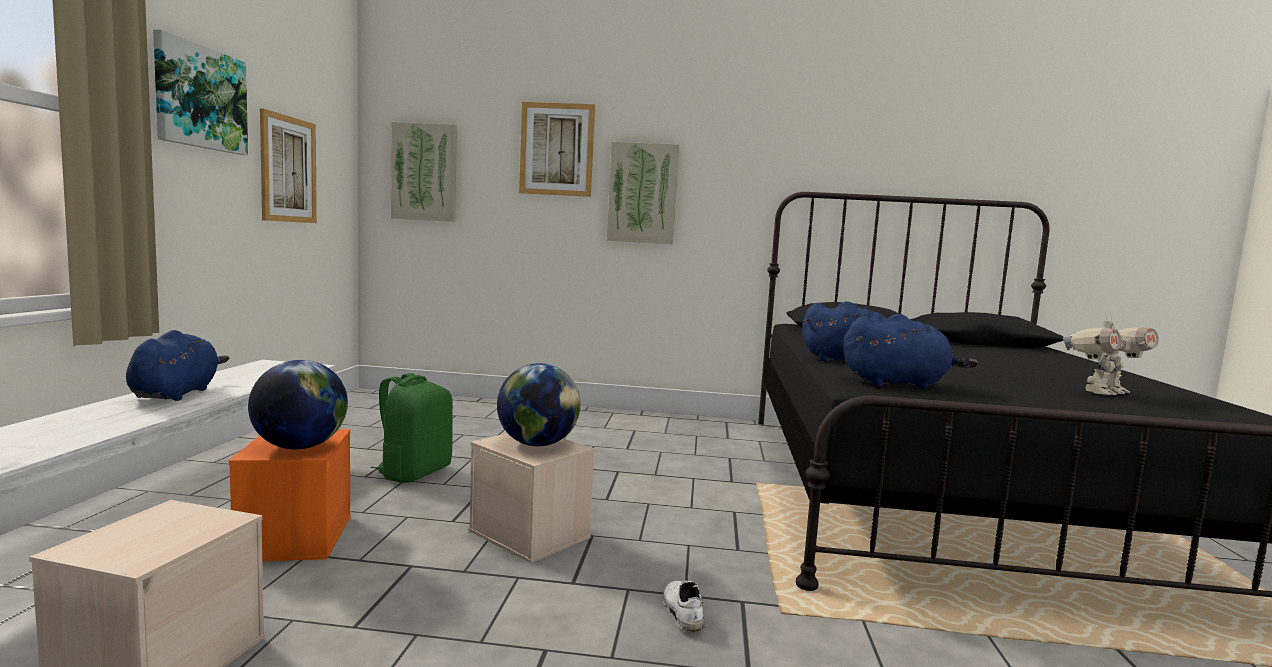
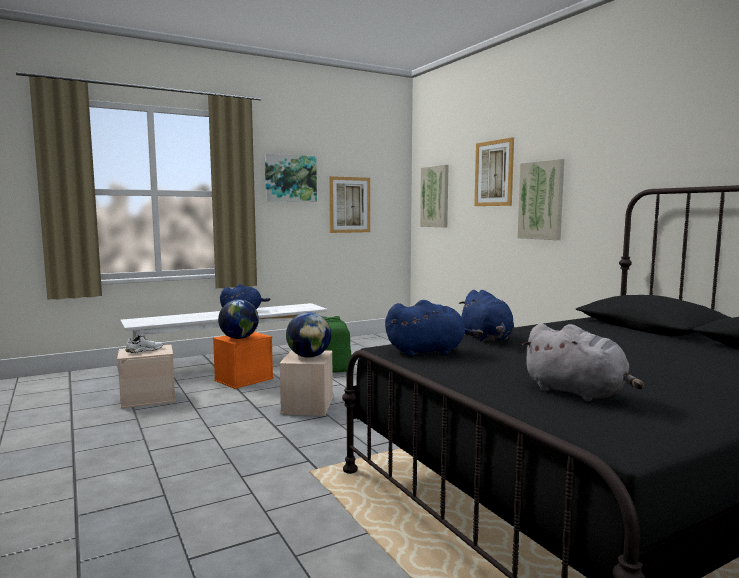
camera: 55 degrees right, 0 degrees up
(681, 612) = (278, 451): white shoe -> white shoe (144, 350)
(898, 384) = (428, 351): blue plush toy -> blue plush toy turned 60 degrees counterclockwise
(1102, 392) = (578, 393): toy robot -> grey plush toy

